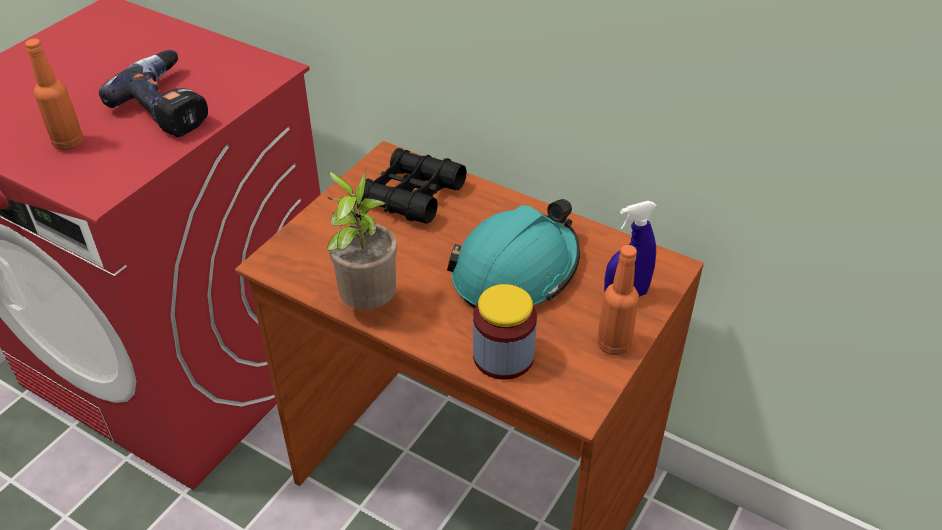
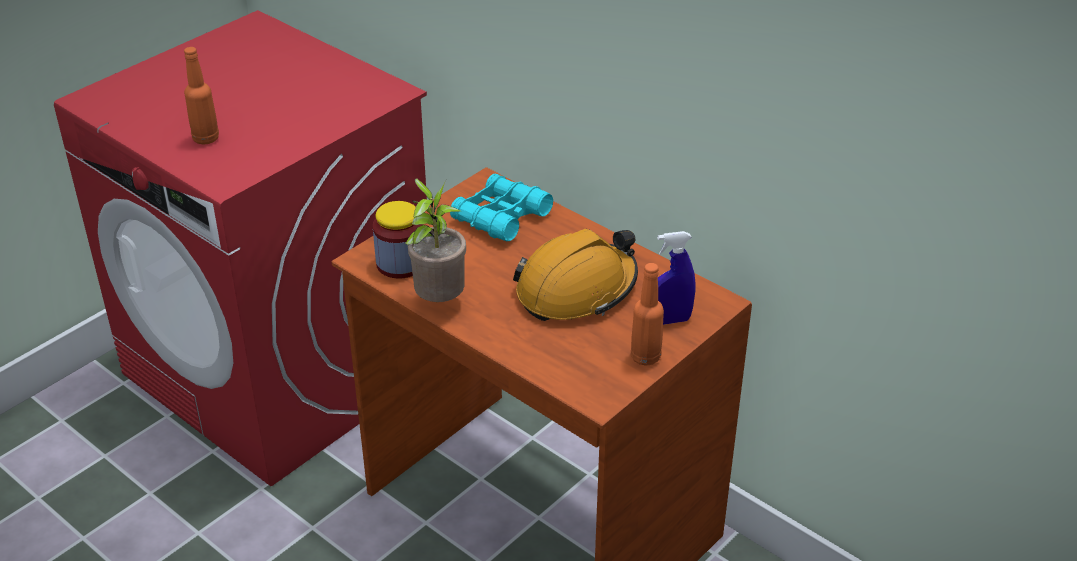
camera: 10 degrees right, 5 degrees down
(171, 105) = (297, 115): power drill -> none
(412, 195) = (501, 217): black binoculars -> turquoise binoculars
(503, 356) = (545, 355): jar -> jar (401, 263)
(516, 271) = (576, 290): turquoise hard hat -> orange hard hat

